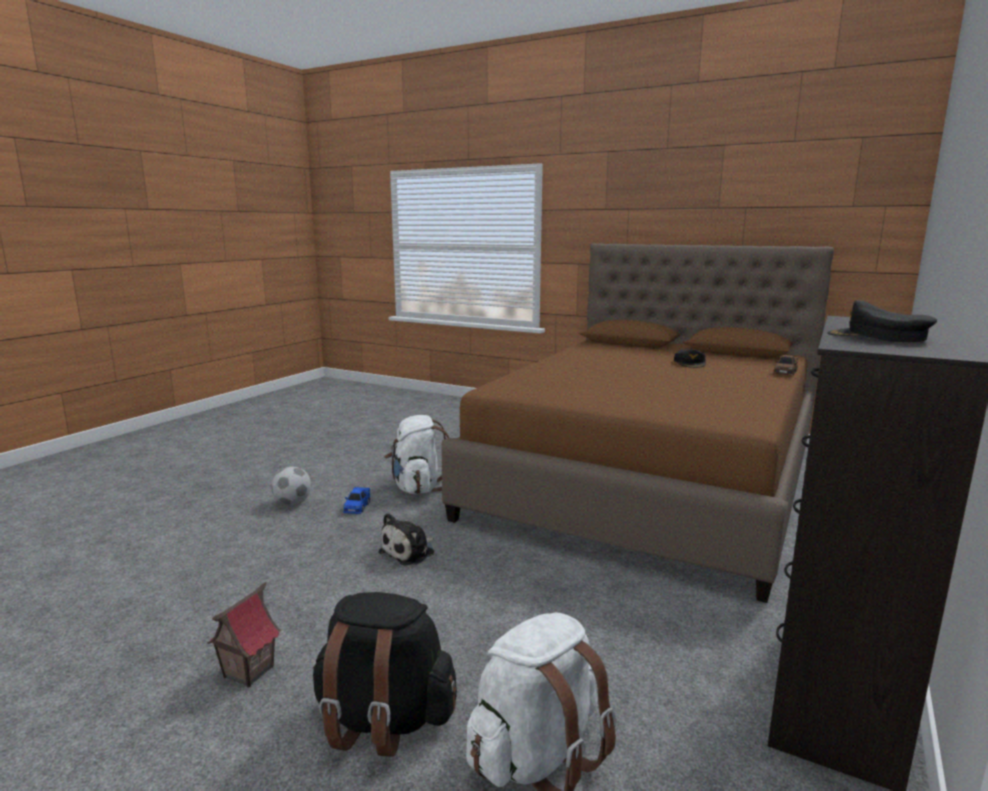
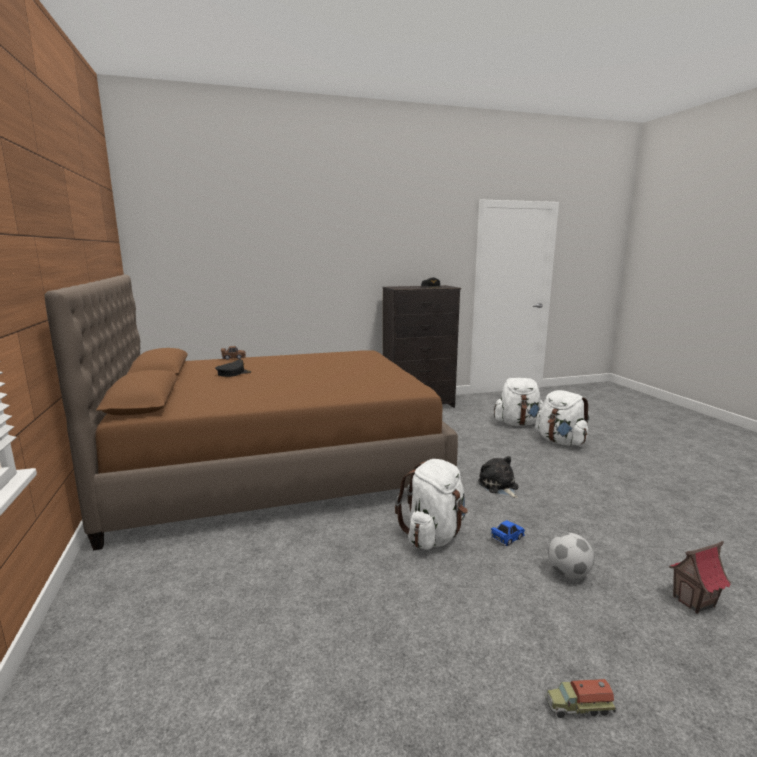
camera: 135 degrees left, 0 degrees up
(248, 671) = (614, 469): toy house -> toy house (694, 601)
(273, 460) = (578, 706): none -> toy truck
(384, 720) = (560, 441): black backpack -> white backpack
(410, 552) = (499, 486): plush toy -> plush toy turned 105 degrees counterclockwise

